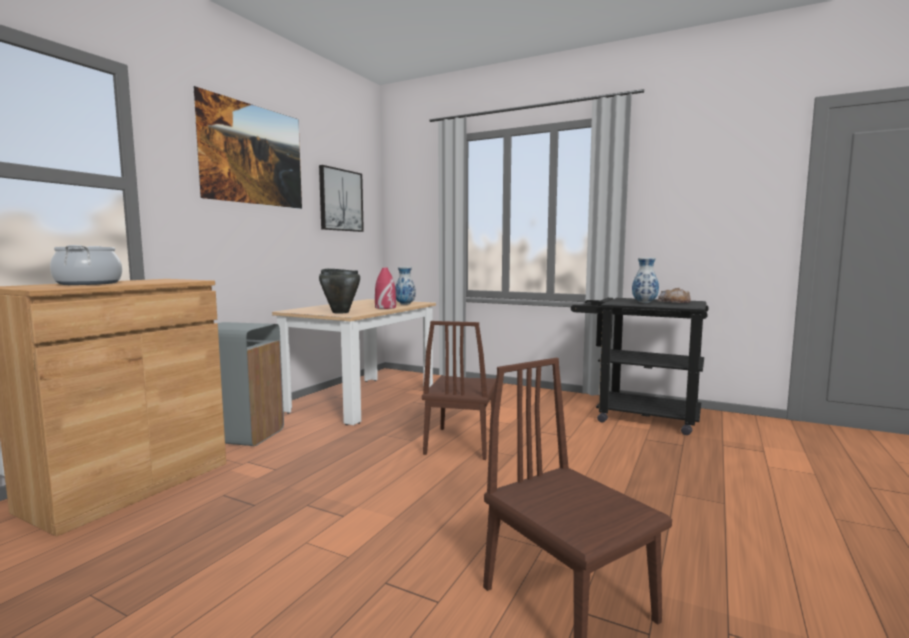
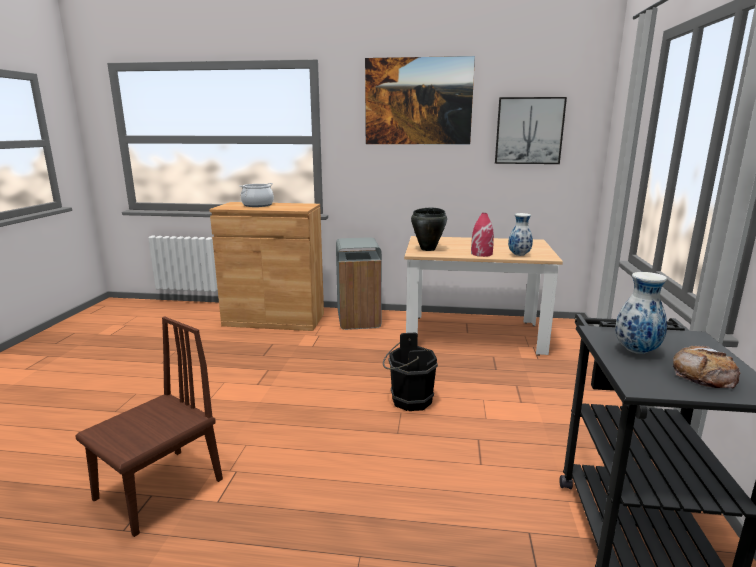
camera: 70 degrees right, 10 degrees up
(461, 443) = (408, 401): brown chair -> black bucket

